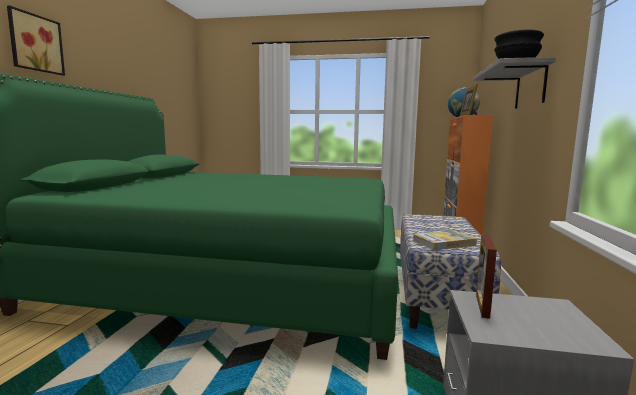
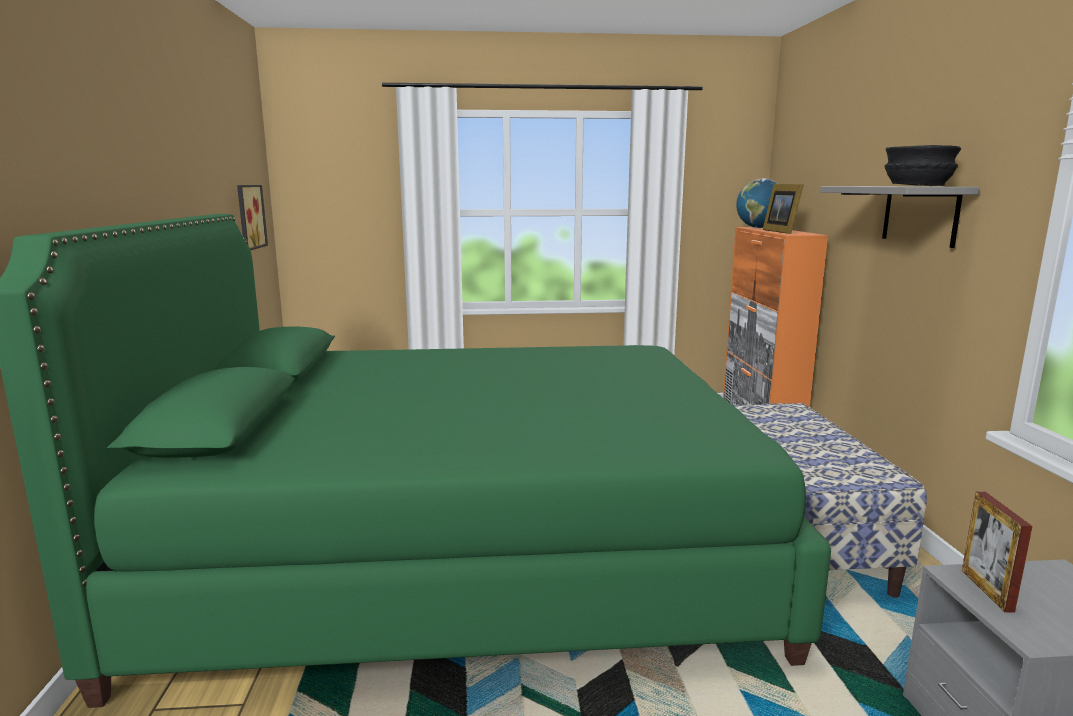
camera: 15 degrees left, 5 degrees up
(34, 43) = (58, 146): picture -> picture (248, 217)
(444, 243) = (834, 469): book -> none

